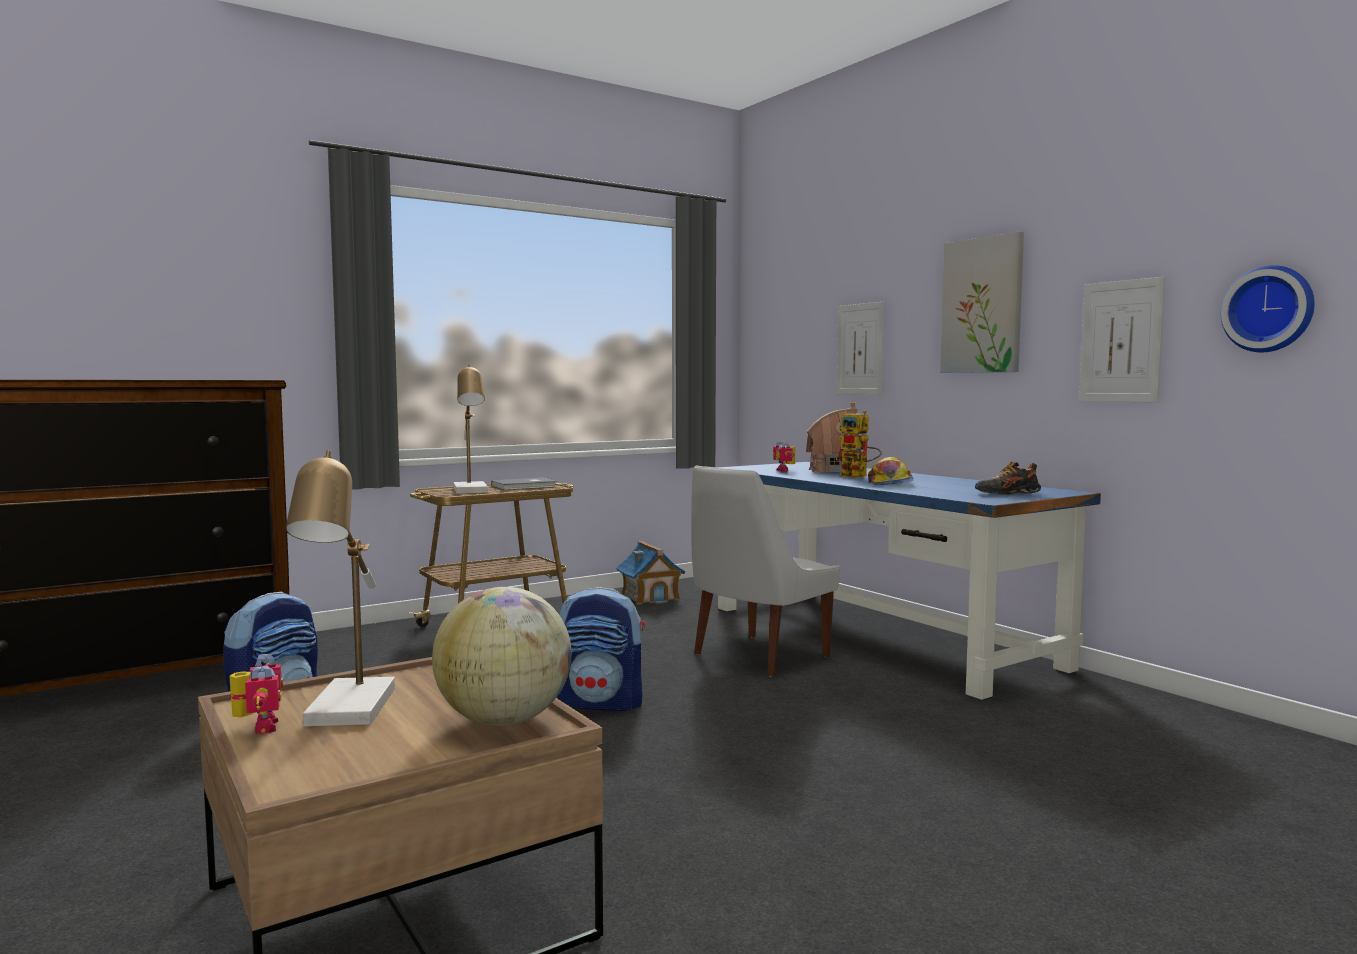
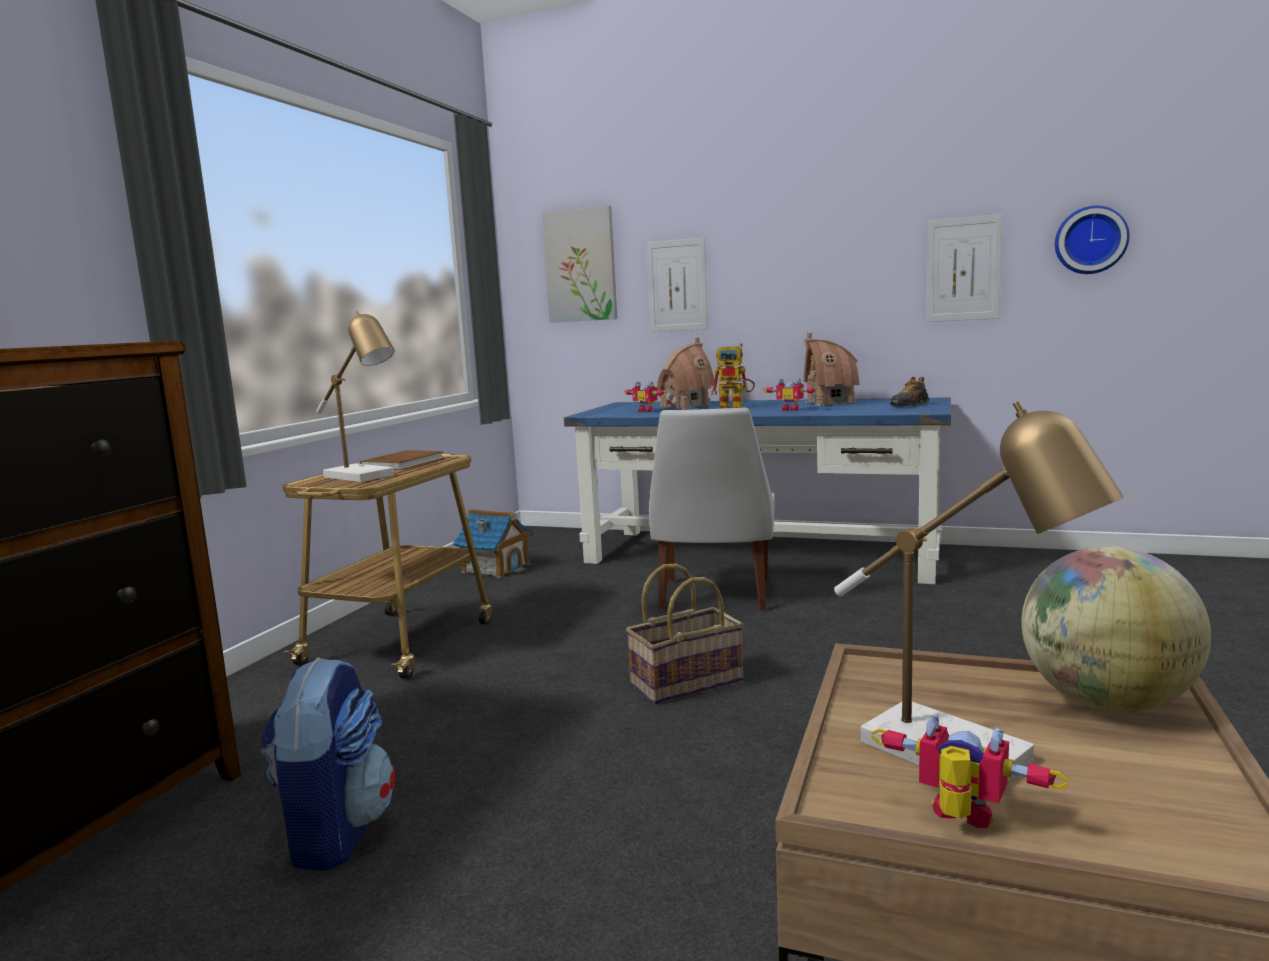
camera: 35 degrees left, 5 degrees up
(525, 486) = (405, 463): grey book -> brown book
(602, 703) = (686, 682): backpack -> basket
(890, 483) = (791, 409): cap -> toy robot
(956, 483) = (830, 403): none -> toy house
(982, 305) = (821, 240): picture -> picture (581, 265)

